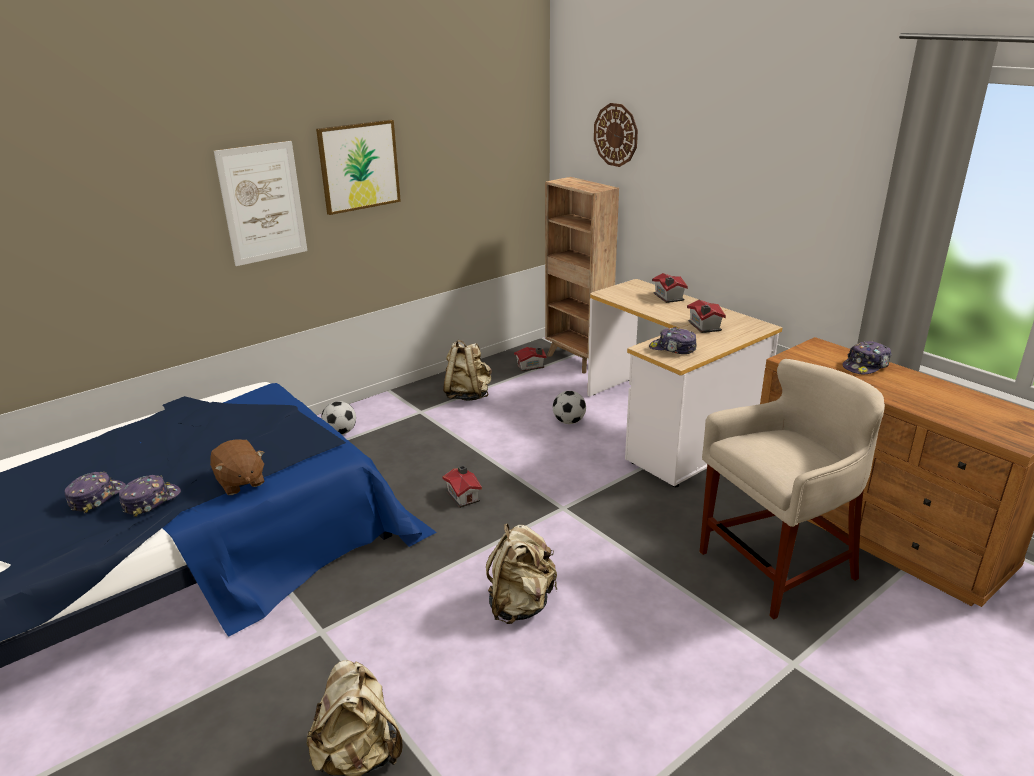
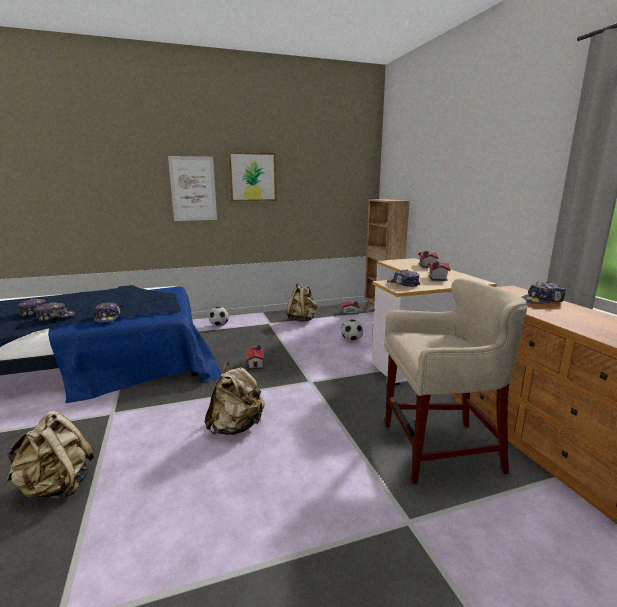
camera: 20 degrees right, 10 degrees down
(240, 482) = (107, 317): brown plush toy -> cap
(616, 135) = (410, 168): wall clock -> none

